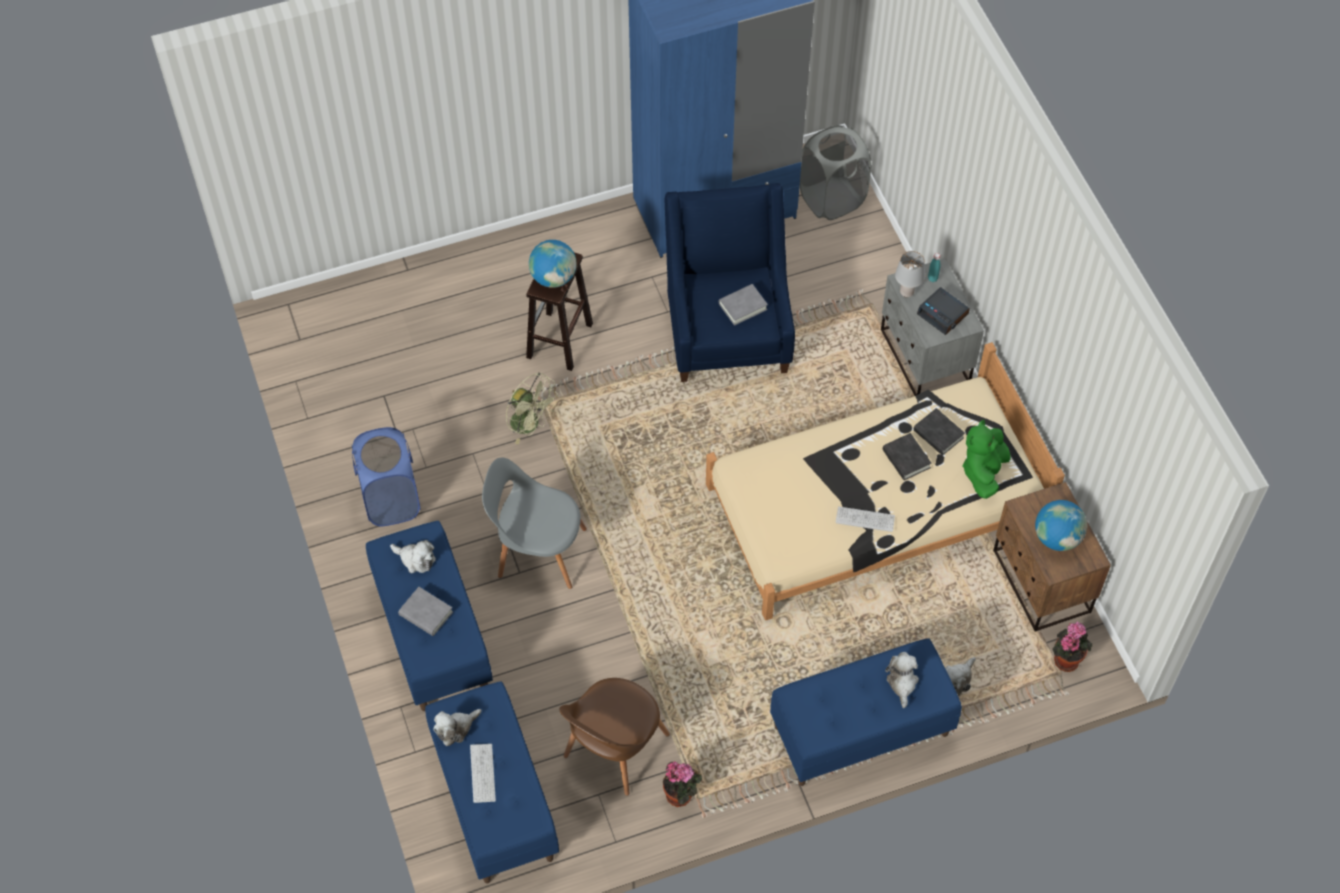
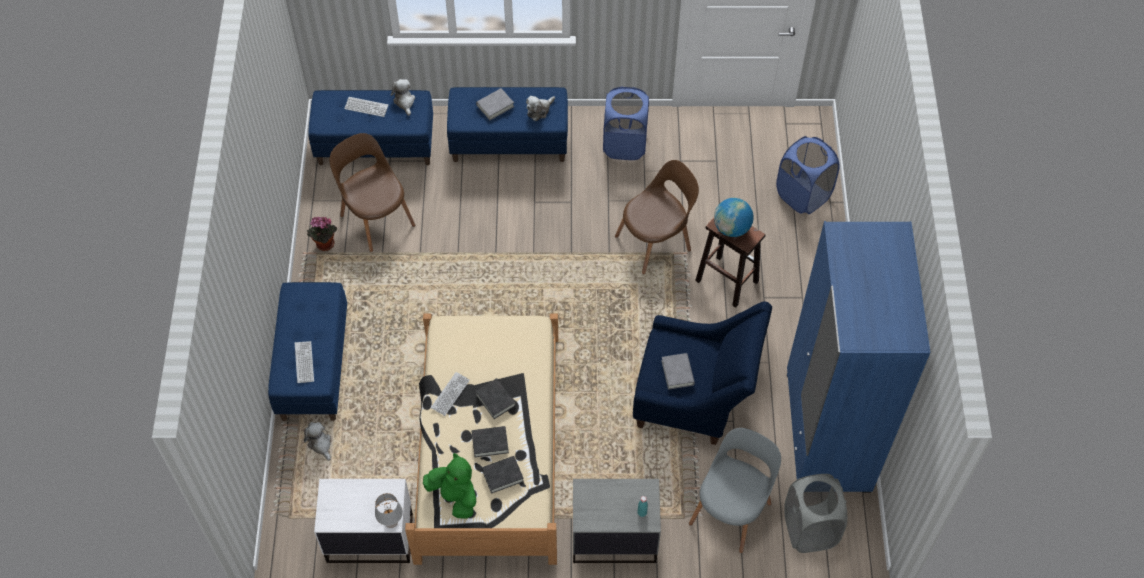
camera: 110 degrees right, 0 degrees up
(407, 297) = (803, 195): none -> blue laundry basket
(530, 425) = (656, 241): green fan -> brown chair
(537, 551) = (547, 217): grey chair -> grey chair (732, 510)
(850, 472) = (496, 400): none -> black book
(902, 682) = (304, 362): plush toy -> keyboard
(906, 292) = (635, 486): grey table lamp -> grey table lamp (391, 522)
(943, 314) = (601, 506): alarm clock -> none
(1040, 582) = (369, 537): brown nightstand -> white nightstand
(1057, 537) = (356, 502): globe -> none
(1066, 658) = (299, 527): potted plant -> none

